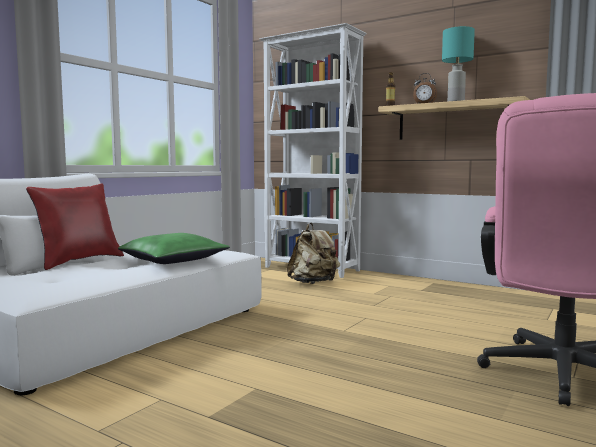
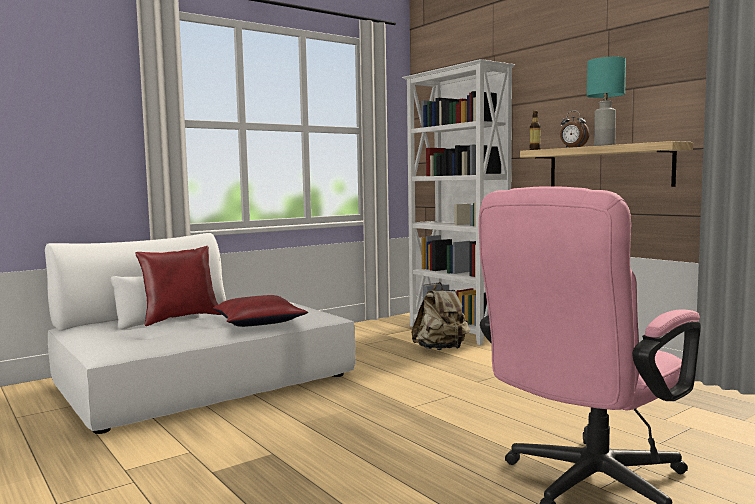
camera: 20 degrees right, 0 degrees up
(174, 260) = (259, 322): green pillow -> red pillow

